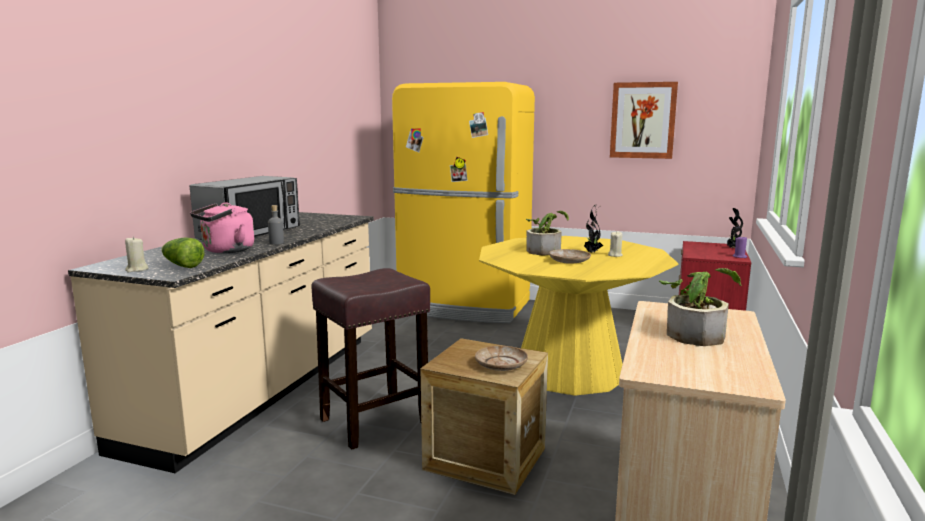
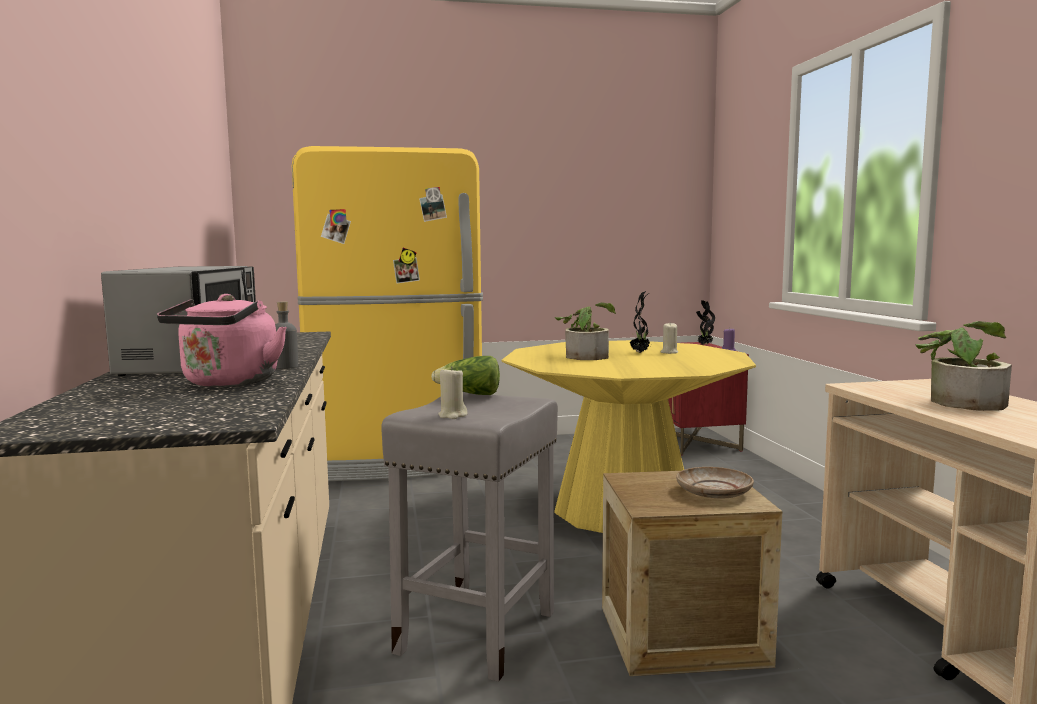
camera: 30 degrees left, 5 degrees down
(137, 270) = (131, 424): beige candle -> beige candle (452, 415)
(182, 265) = (211, 408): lettuce -> lettuce (470, 394)
(376, 421) = (478, 631): brown stool -> grey stool
(569, 261) = (641, 362): beige plate -> none
(643, 120) = (593, 206): picture -> none

